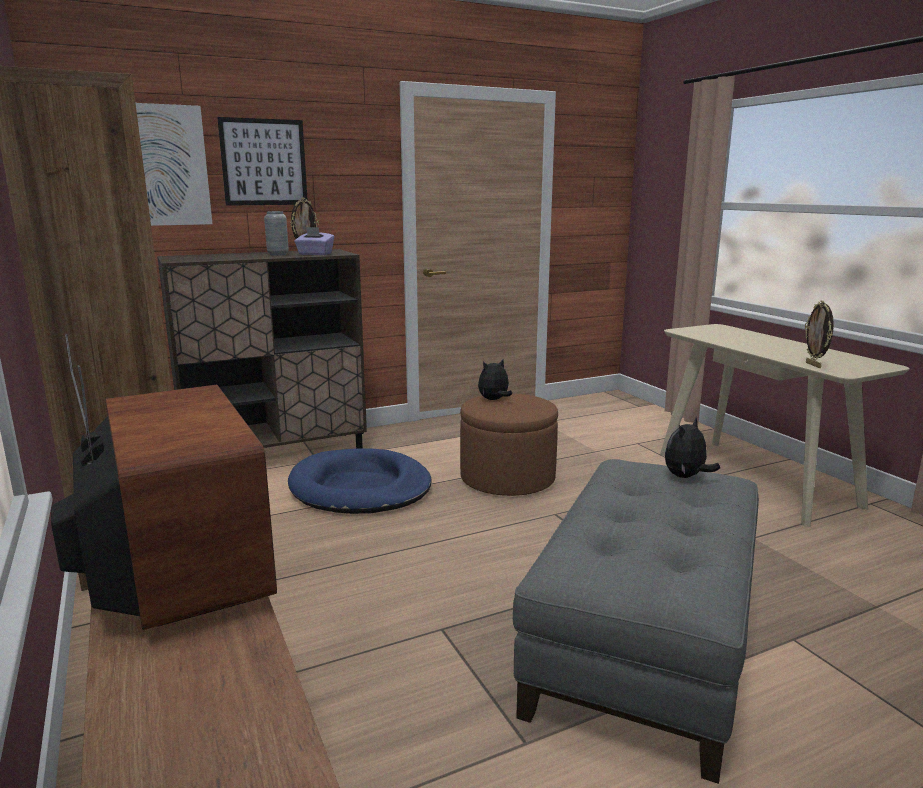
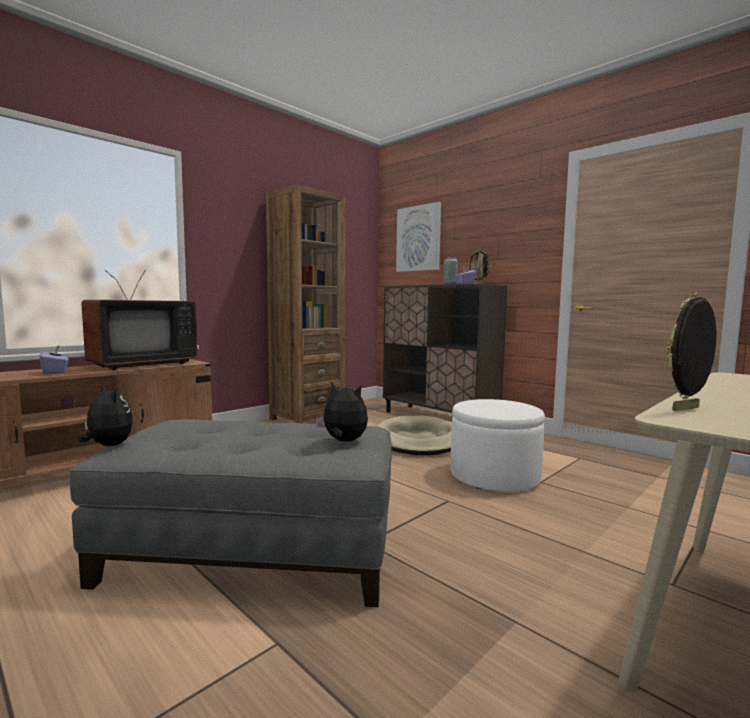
camera: 70 degrees right, 10 degrees down
(217, 681) = (56, 372): none -> purple tissue box
(264, 162) = (469, 230): picture -> none
(360, 488) = (418, 440): blue dog bed -> beige dog bed
(494, 400) = (499, 402): plush toy -> plush toy (108, 446)
(507, 478) = (494, 477): brown ottoman -> white ottoman

